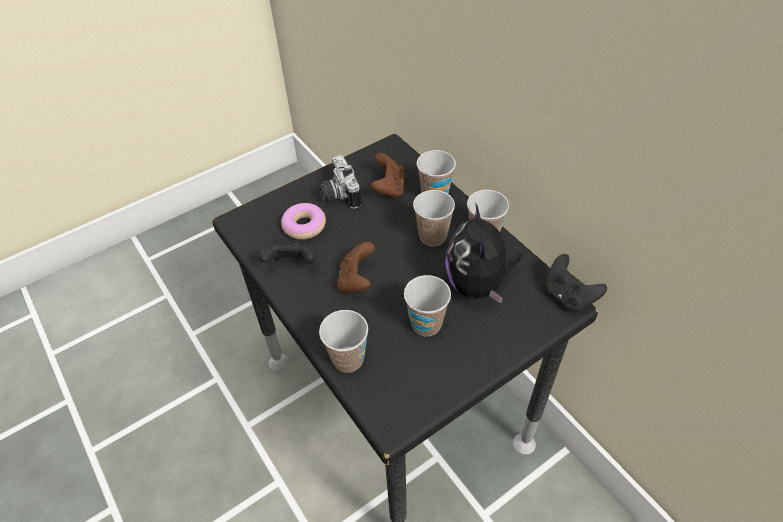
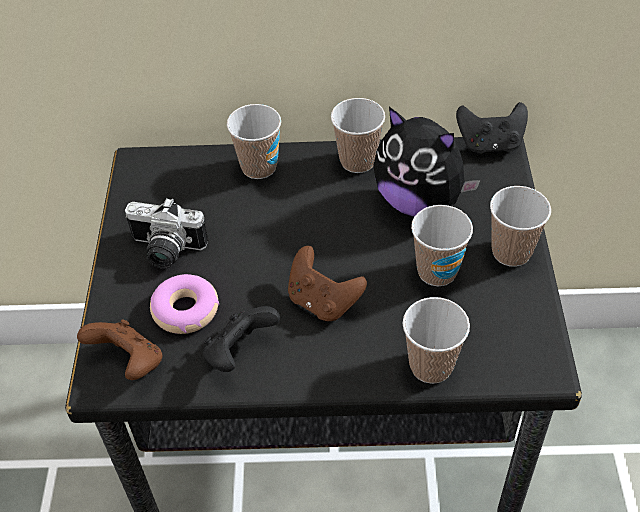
camera: 55 degrees left, 0 degrees up
(389, 188) = (206, 200): brown game controller -> brown game controller (129, 362)
(432, 236) = (319, 201): cup -> cup (511, 252)

